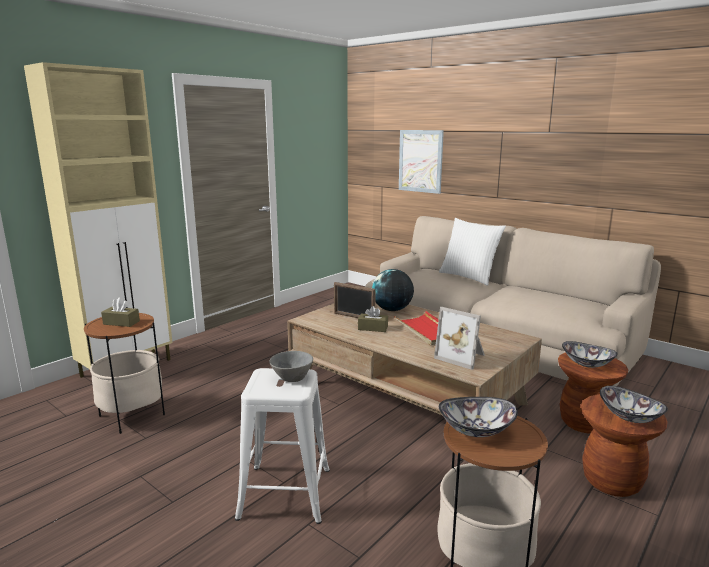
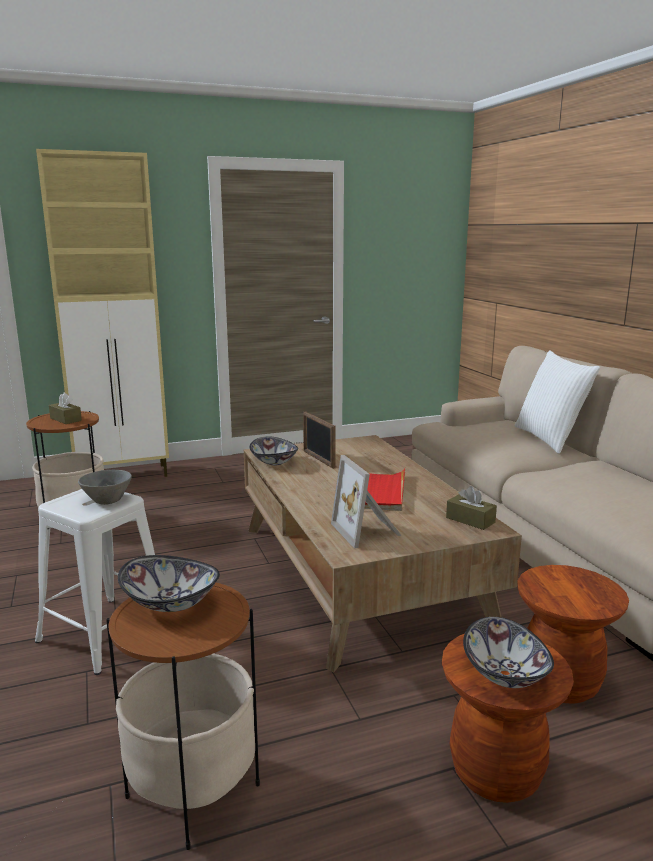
camera: 30 degrees right, 0 degrees up
(373, 328) = (318, 475): brown tissue box -> brown tissue box (470, 520)
(392, 310) = (377, 460): globe -> none
(420, 161) = (537, 267): picture -> none
(587, 363) = (561, 587): bowl -> bowl (274, 462)

